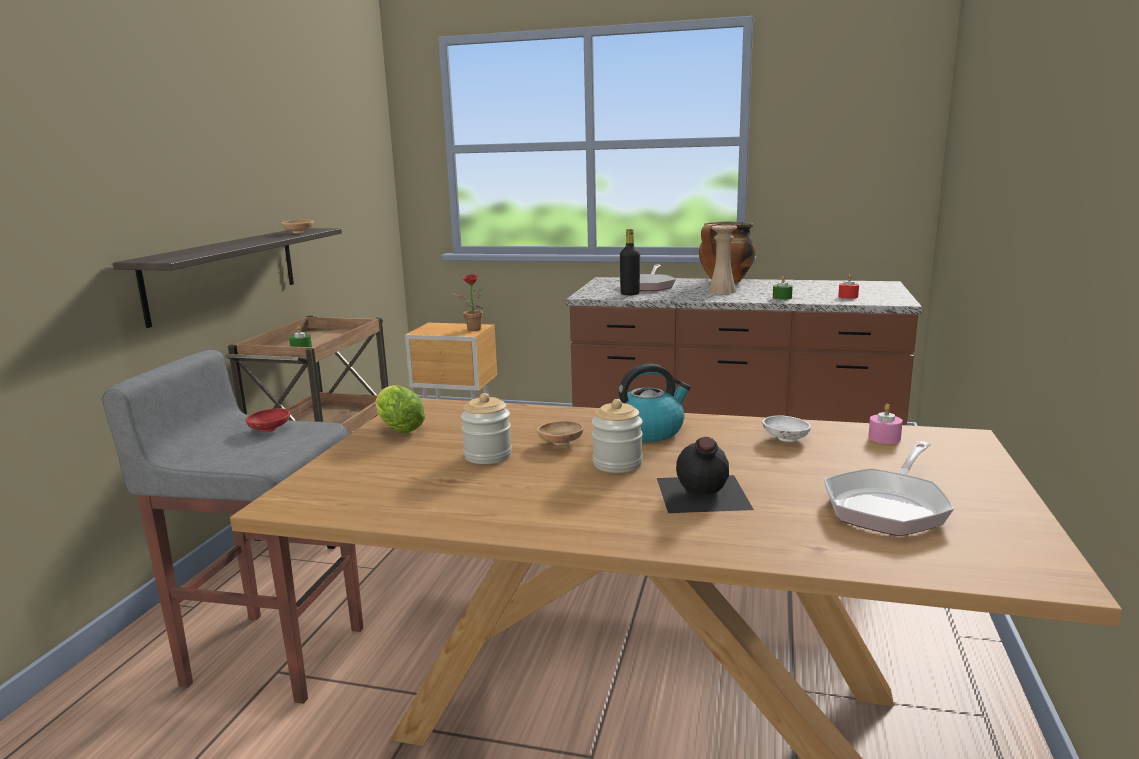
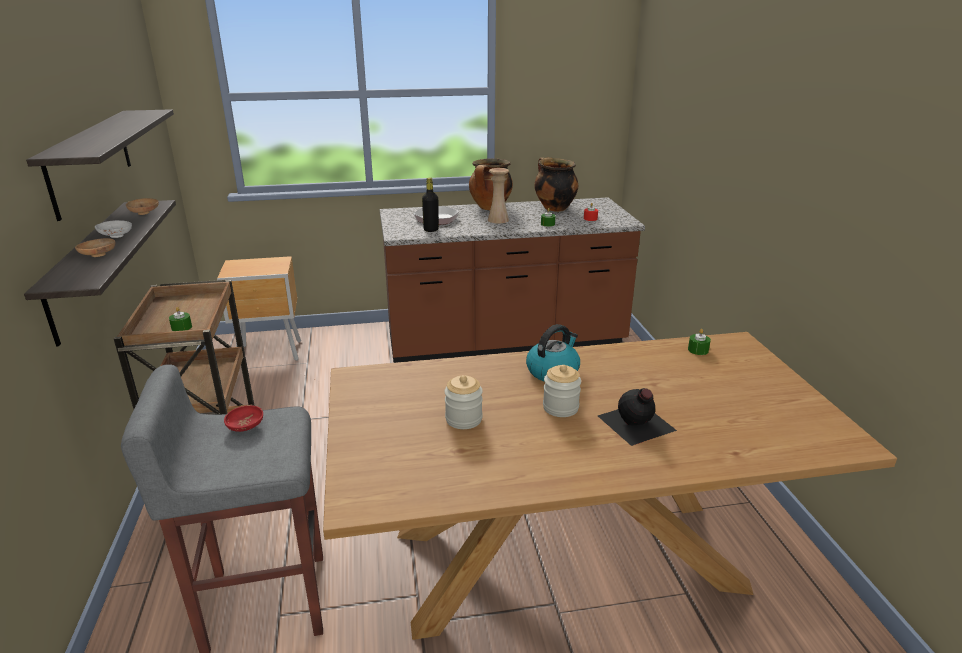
camera: 25 degrees left, 10 degrees up
(254, 174) = (90, 160): none -> shelf
(397, 428) = (363, 404): lettuce -> none
(471, 329) = (275, 265): potted plant -> none
(560, 443) = (504, 396): brown bowl -> brown bowl (98, 255)
(785, 439) = (643, 362): white bowl -> white bowl (116, 236)
(809, 286) = (553, 208): none -> cooking pot
(884, 438) = (698, 350): pink candle -> green candle
(888, 506) = (744, 409): frying pan -> none

